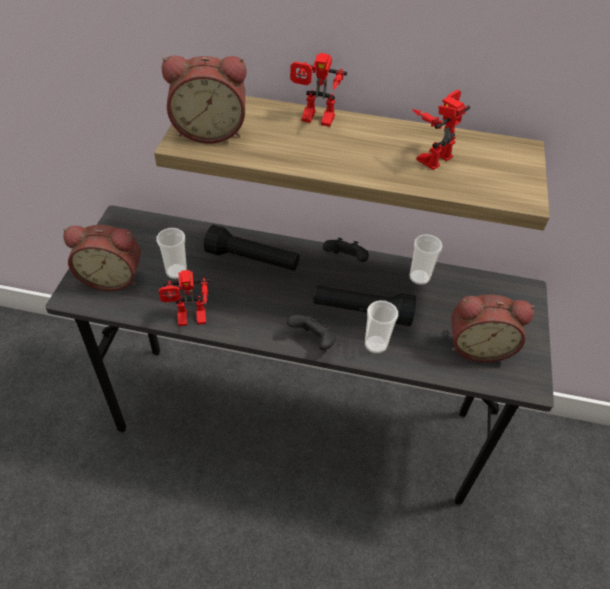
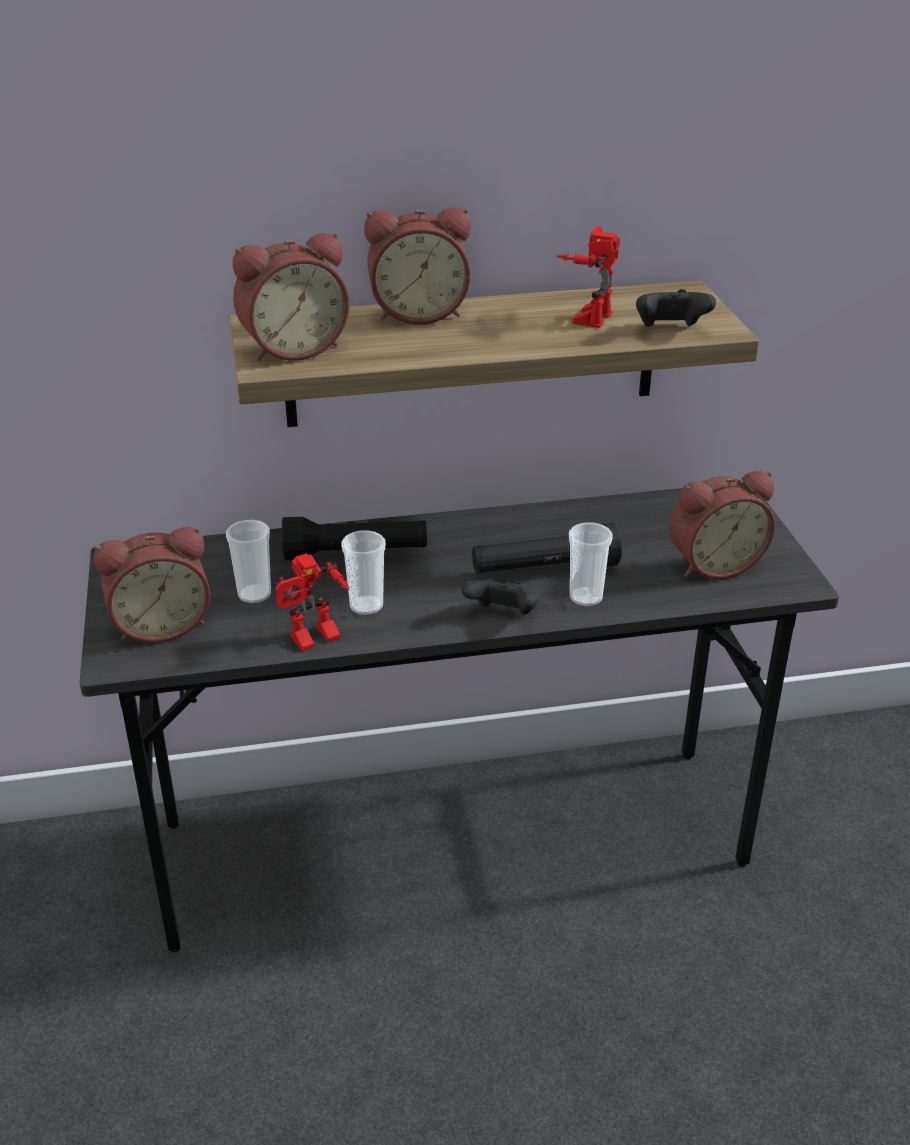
camera: 20 degrees left, 15 degrees down
(314, 120) = (418, 313): toy robot -> alarm clock
(346, 260) = (485, 522): black game controller -> black game controller (670, 330)
(419, 277) = (593, 516): cup -> cup (366, 606)

